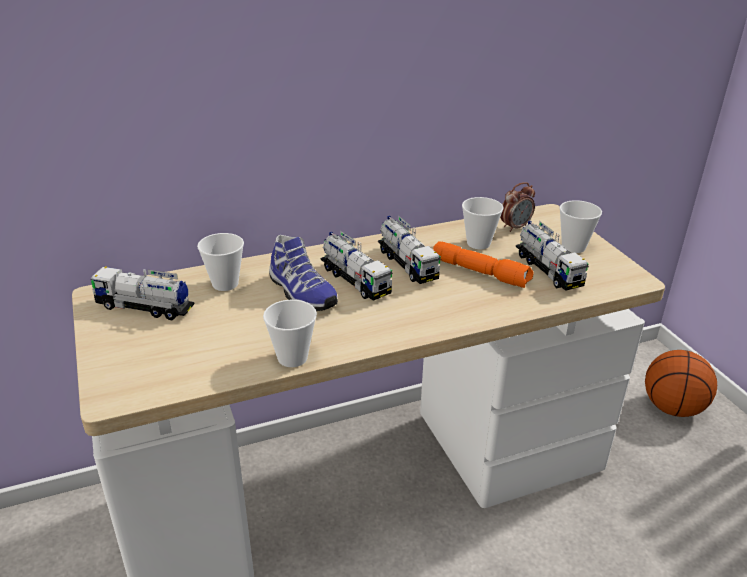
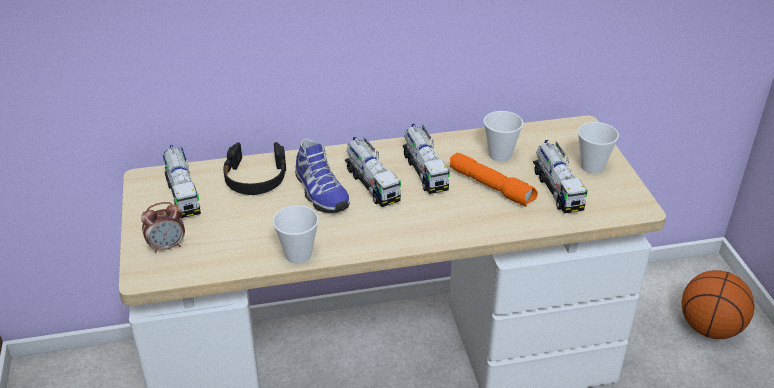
camera: 10 degrees right, 5 degrees up
(145, 307) = (183, 194): toy truck -> toy truck turned 135 degrees counterclockwise
(225, 284) = (255, 177): cup -> black headphones
(515, 227) = (542, 140): alarm clock -> alarm clock (167, 246)

